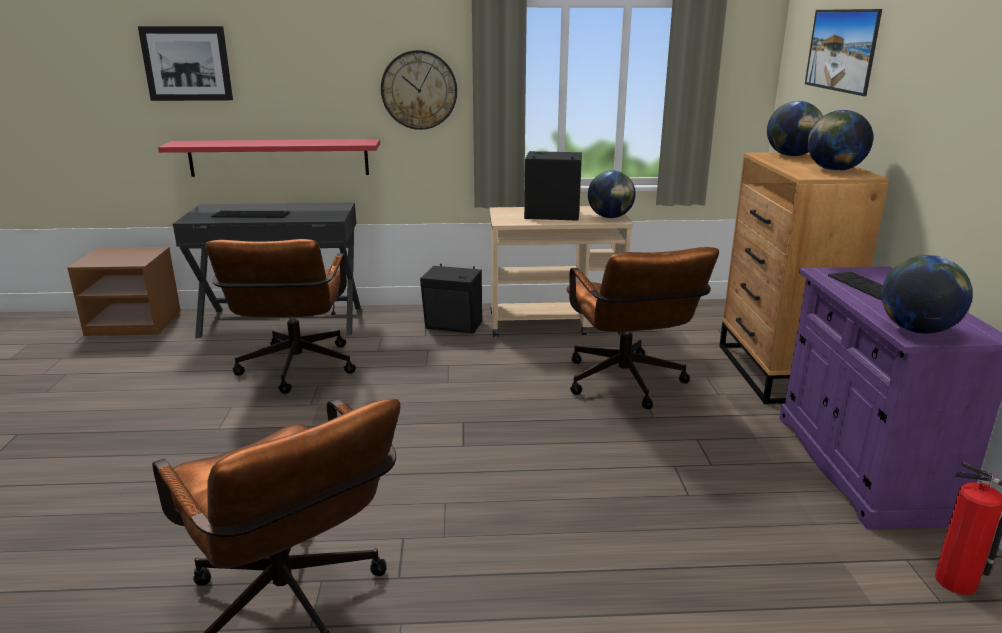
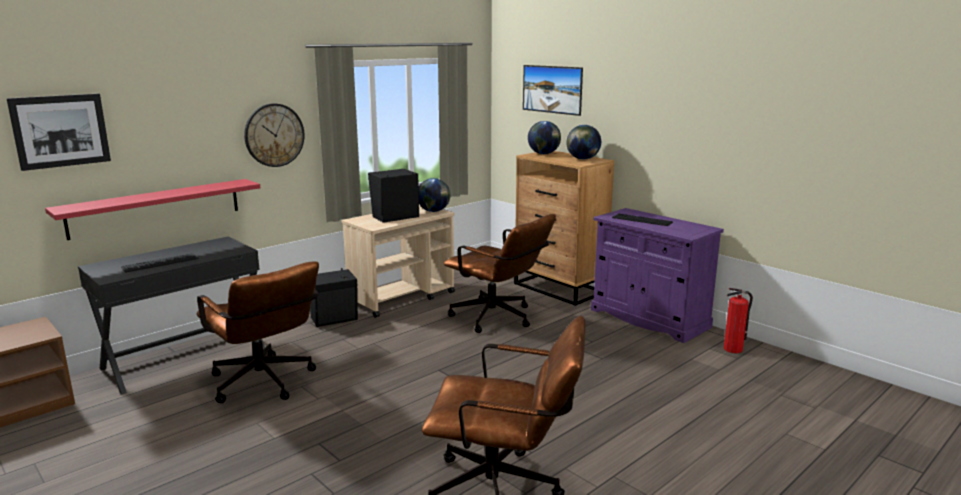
camera: 40 degrees left, 5 degrees down
(917, 330) = (684, 232): globe -> none

